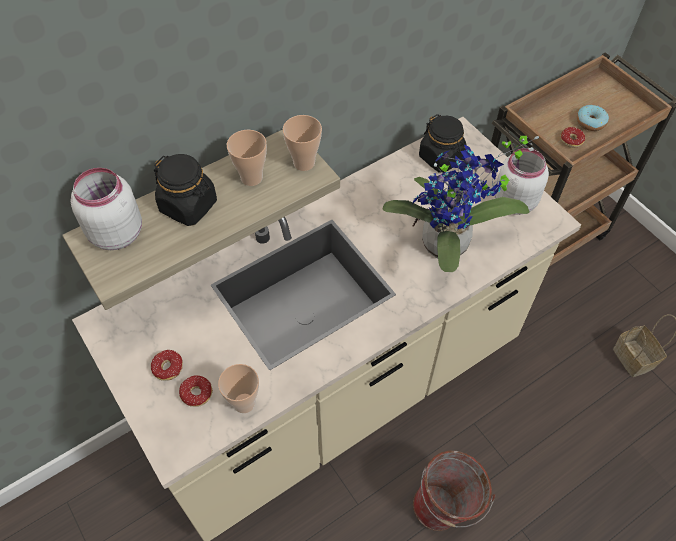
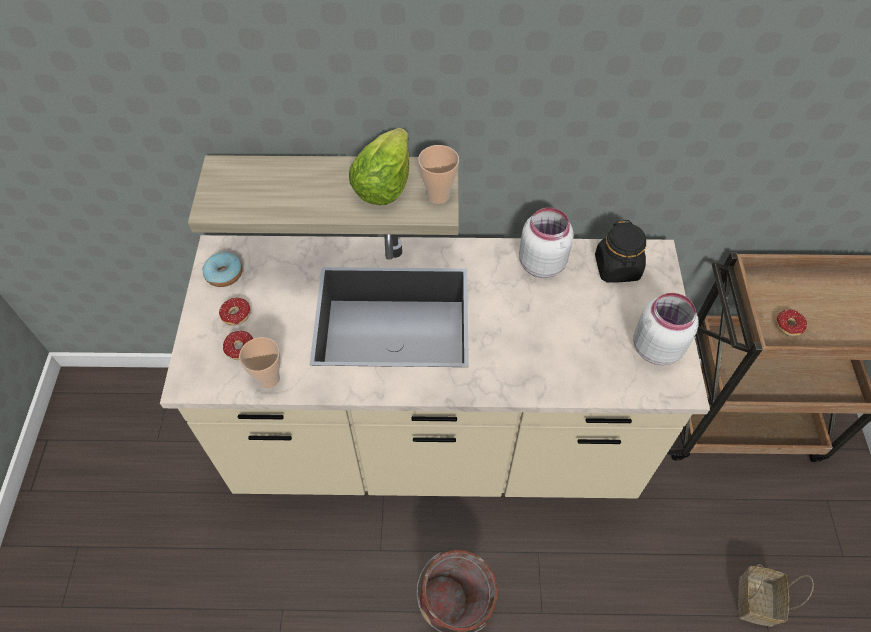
camera: 35 degrees right, 0 degrees up
(116, 232) = (243, 174): white jar -> white jar (541, 263)
(189, 206) = (314, 182): black jar -> none
(251, 178) = (383, 185): cup -> lettuce
(447, 249) = (550, 354): potted plant -> none
(590, 122) = (828, 319): donut -> donut (224, 274)

